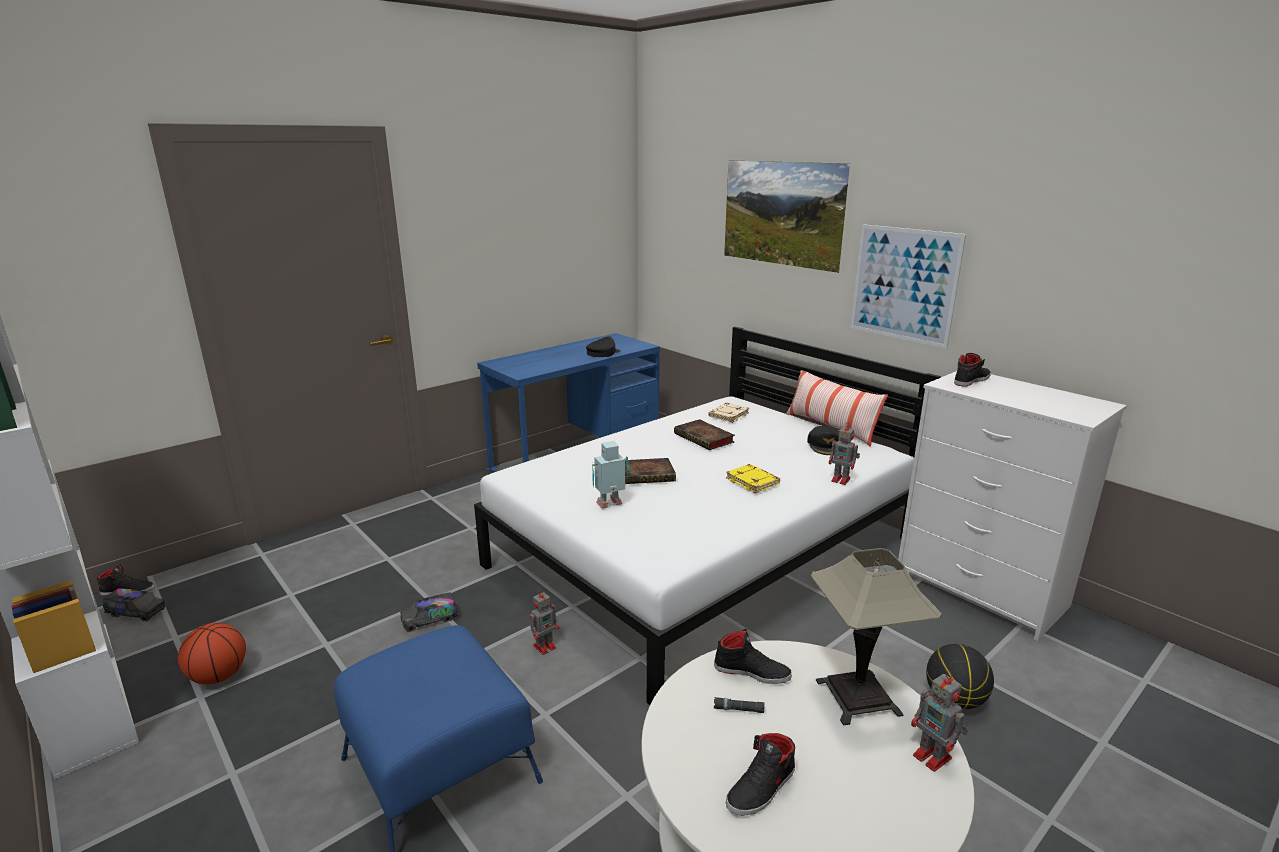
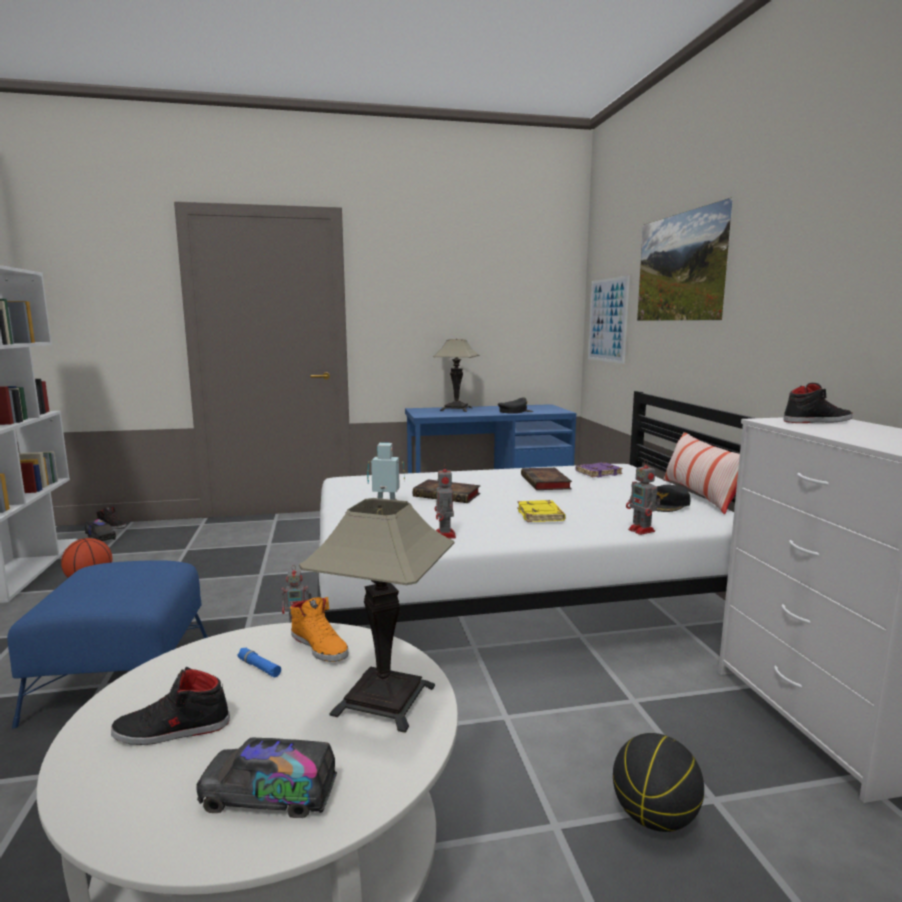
camera: 30 degrees right, 10 degrees down
(430, 620) = (244, 586): toy truck -> toy truck (269, 796)
(537, 357) = (456, 409): none -> table lamp
(728, 415) = (598, 473): beige book -> purple book
(738, 709) = (259, 667): black flashlight -> blue flashlight
(752, 671) = (320, 646): black shoe -> orange shoe
(904, 284) = (778, 322): picture -> picture (608, 320)
(934, 758) = (374, 782): toy robot -> toy robot (445, 536)

